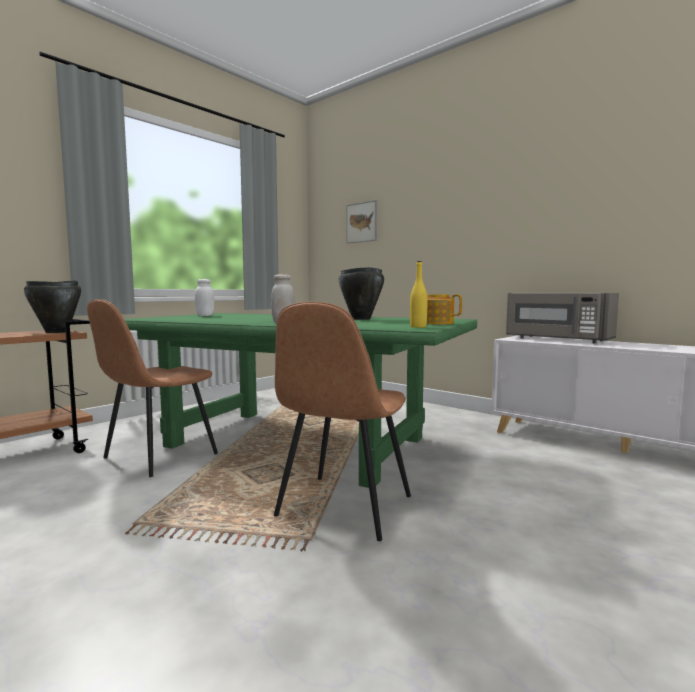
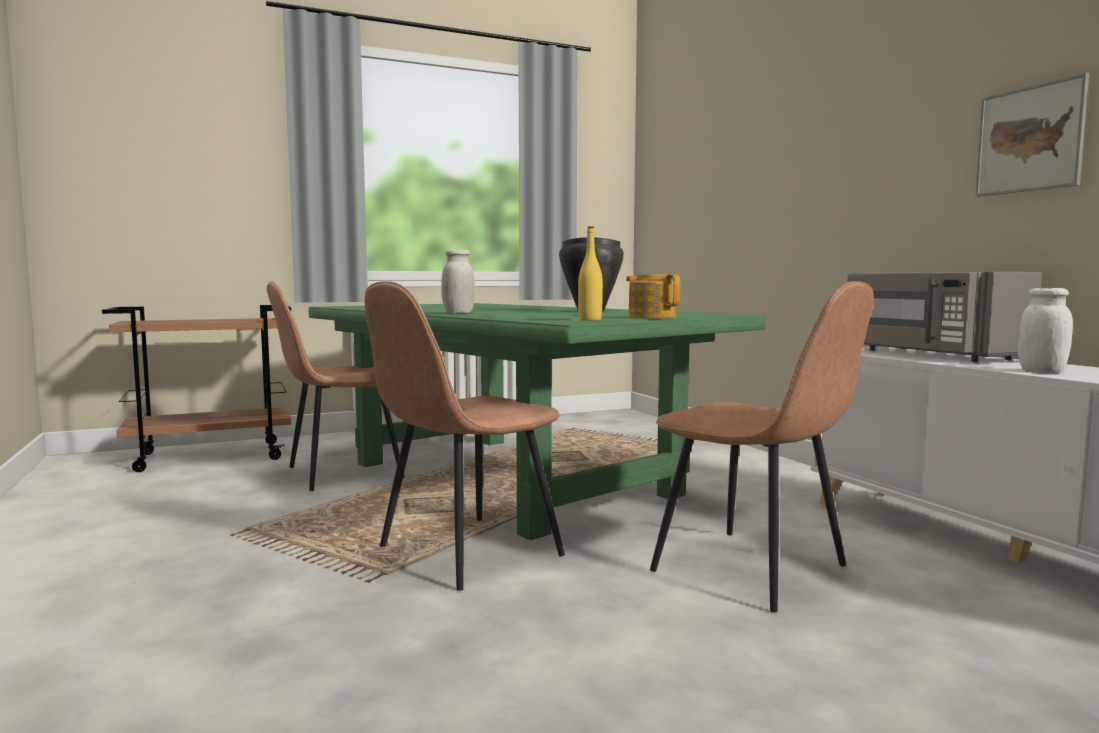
camera: 25 degrees right, 0 degrees up
(57, 332) = (261, 319): black cooking pot -> none
(205, 315) = (433, 305): white jar -> white jar (1041, 371)
(361, 222) = (694, 167): picture -> picture (1029, 139)
(525, 483) = (753, 570): none -> brown chair

